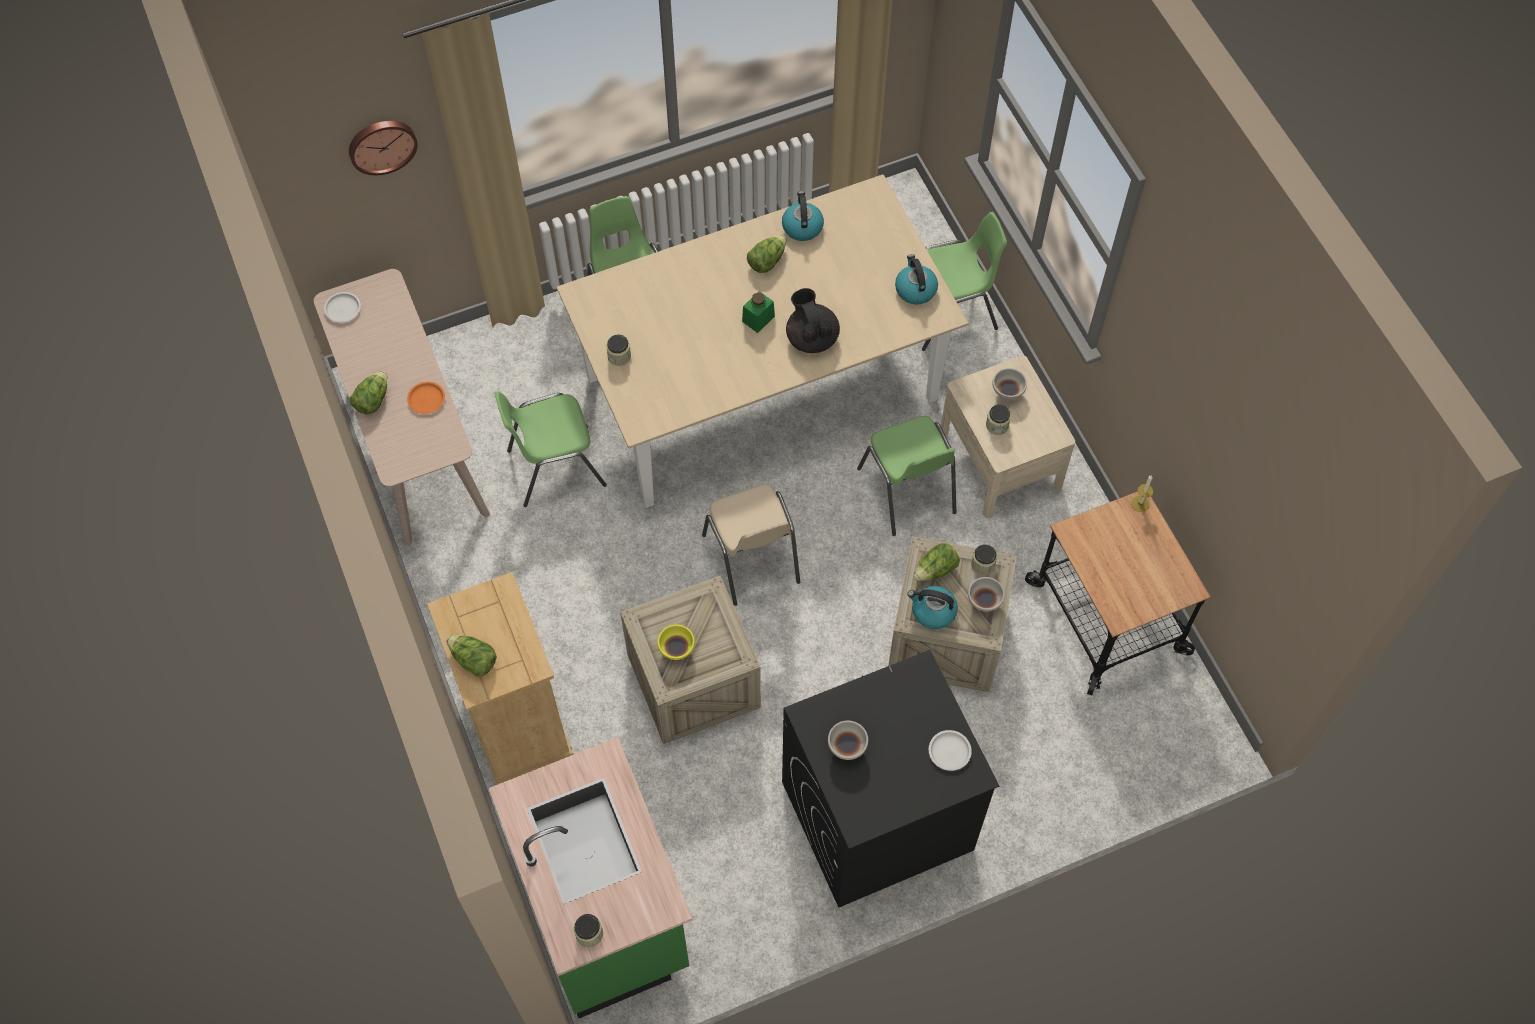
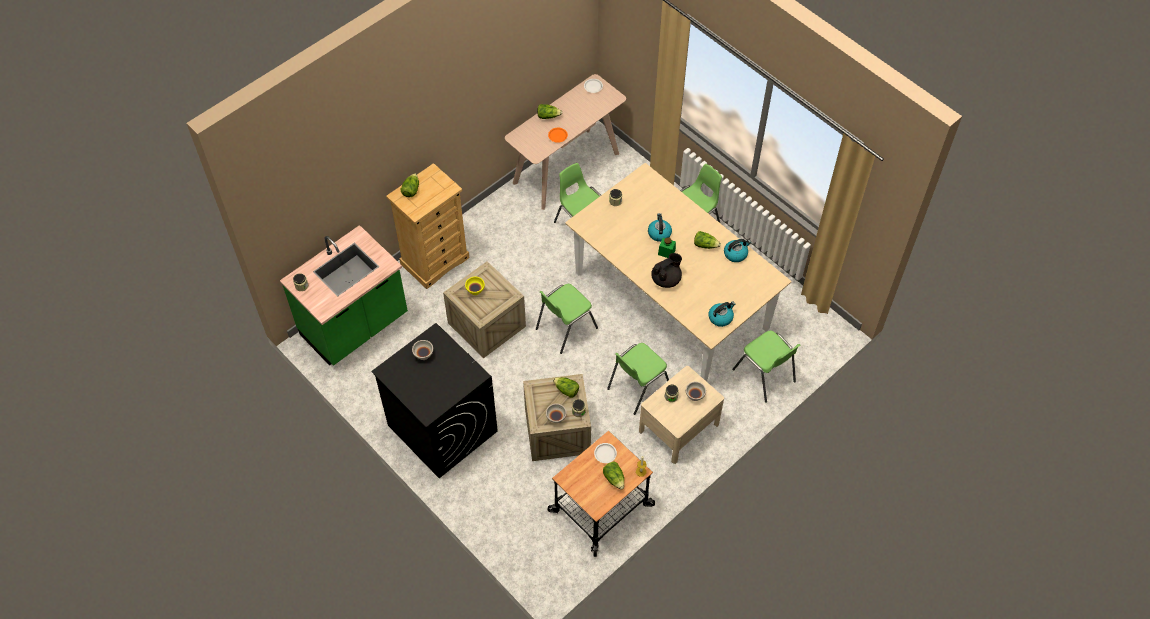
camera: 70 degrees right, 5 degrees down
(382, 145) = (643, 38): wall clock -> none
(751, 559) = (565, 328): beige chair -> green chair
(932, 611) = (541, 395): kettle -> kettle (659, 233)
(949, 751) = (437, 399): white plate -> white plate (605, 453)
(1141, 545) = (614, 478): none -> lettuce

